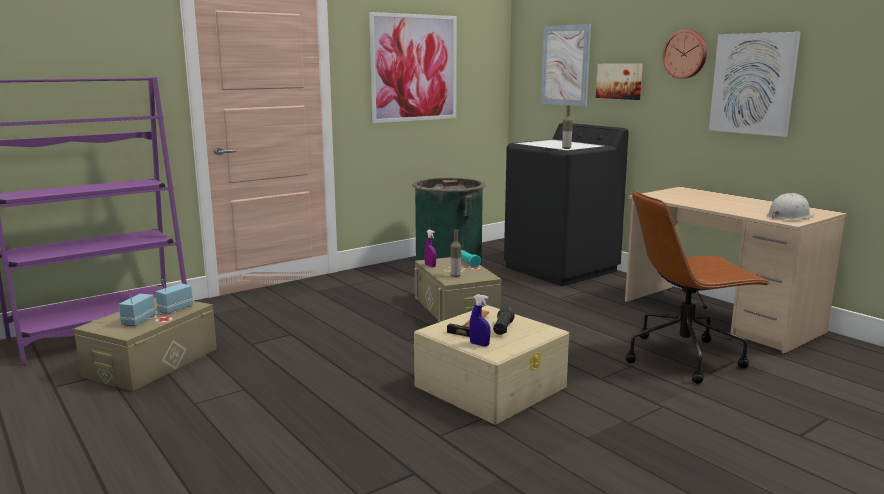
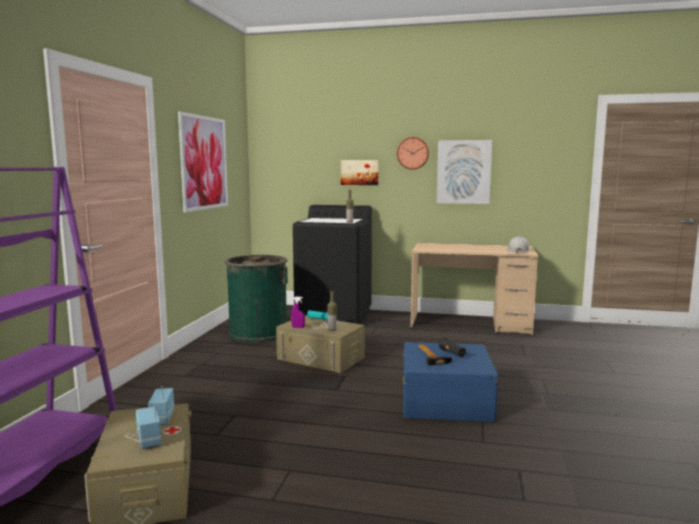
camera: 40 degrees left, 5 degrees down
(479, 344) = (463, 366): blue spray bottle -> none
(491, 386) = (446, 400): beige storage box -> blue storage box
(565, 65) = (308, 161): picture -> none
(684, 357) = (499, 350): brown office chair -> none

